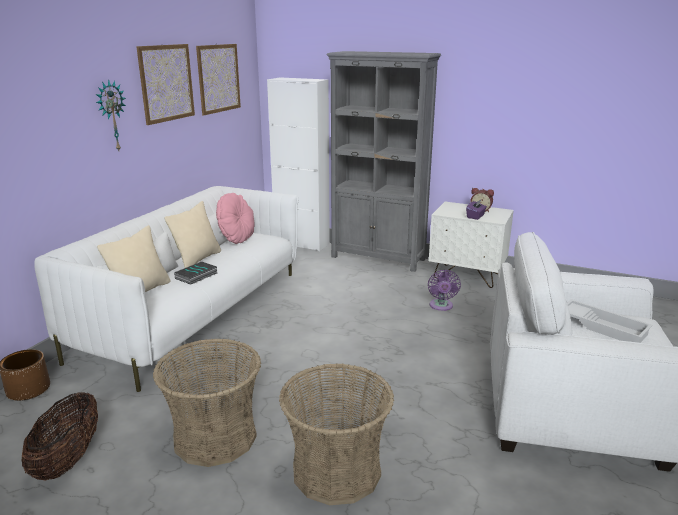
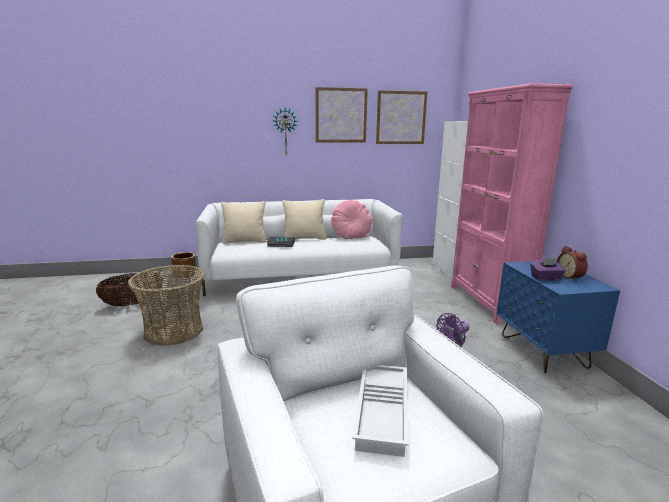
camera: 55 degrees right, 5 degrees down
(336, 470) = (160, 384): basket -> none
(378, 258) = (487, 302): grey bookcase -> pink bookcase
(467, 276) = (543, 352): white nightstand -> blue nightstand

